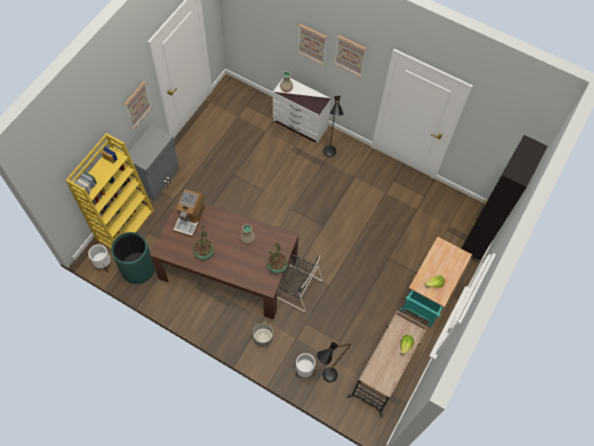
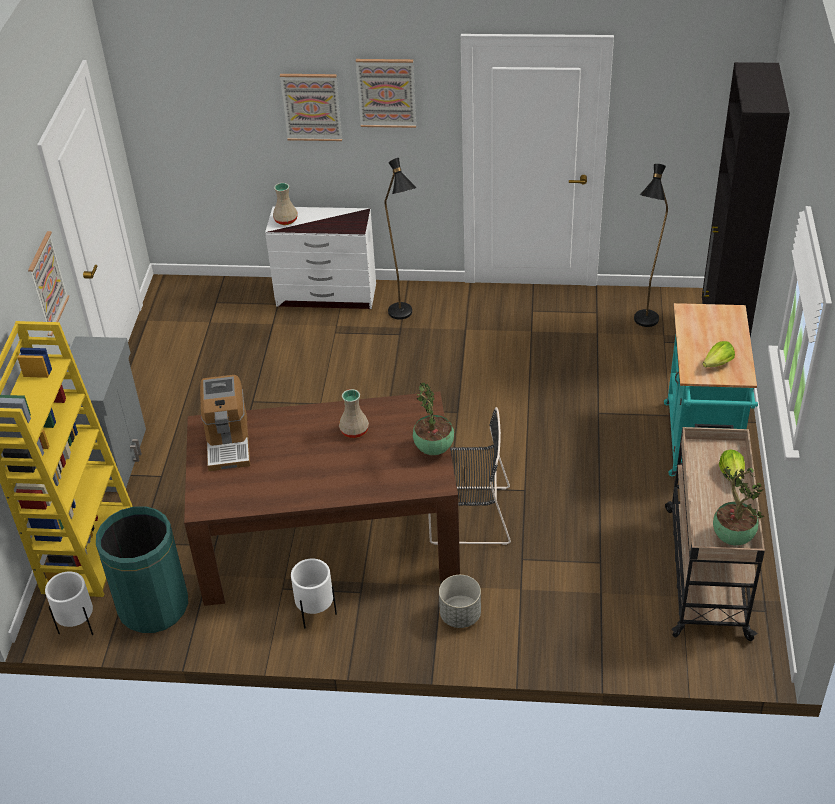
camera: 20 degrees left, 20 degrees down
(204, 253) = (286, 480): potted plant -> potted plant (731, 537)
(304, 371) = (568, 632): white planter -> white planter (316, 614)
(325, 379) = (615, 627): black floor lamp -> black floor lamp (644, 325)

